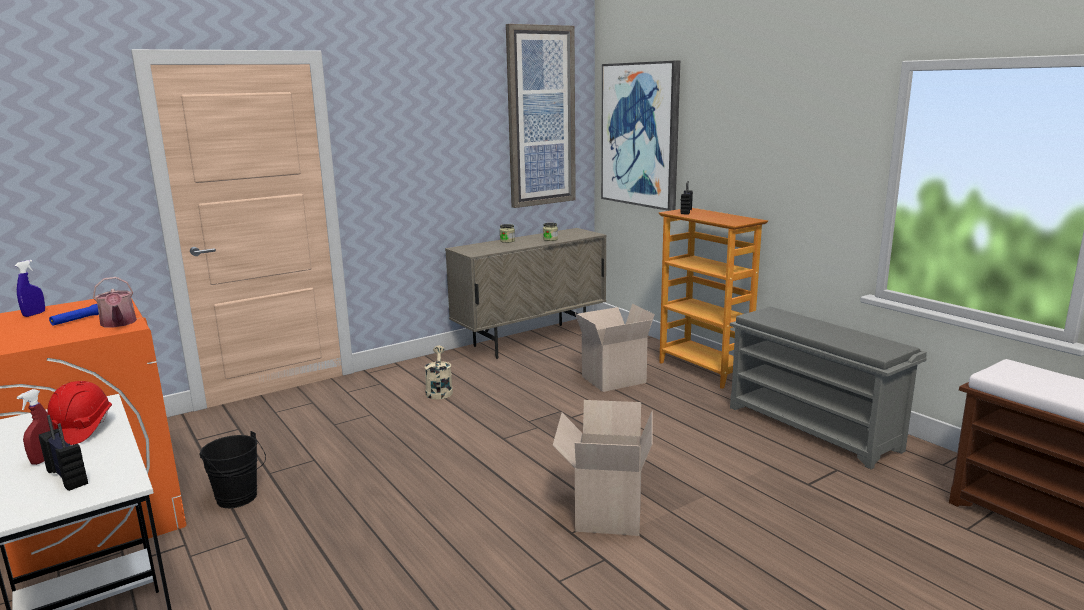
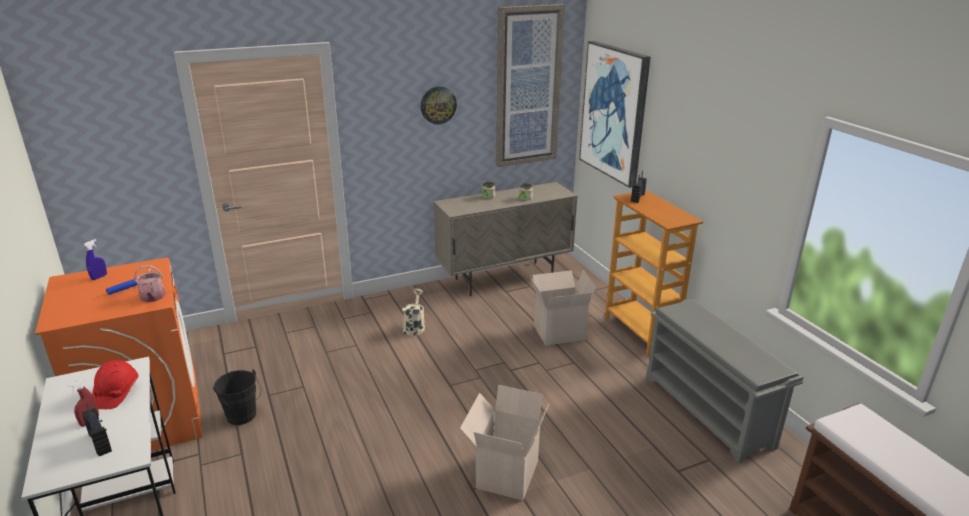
camera: 10 degrees right, 10 degrees up
(445, 132) = (438, 105): none -> wall clock

